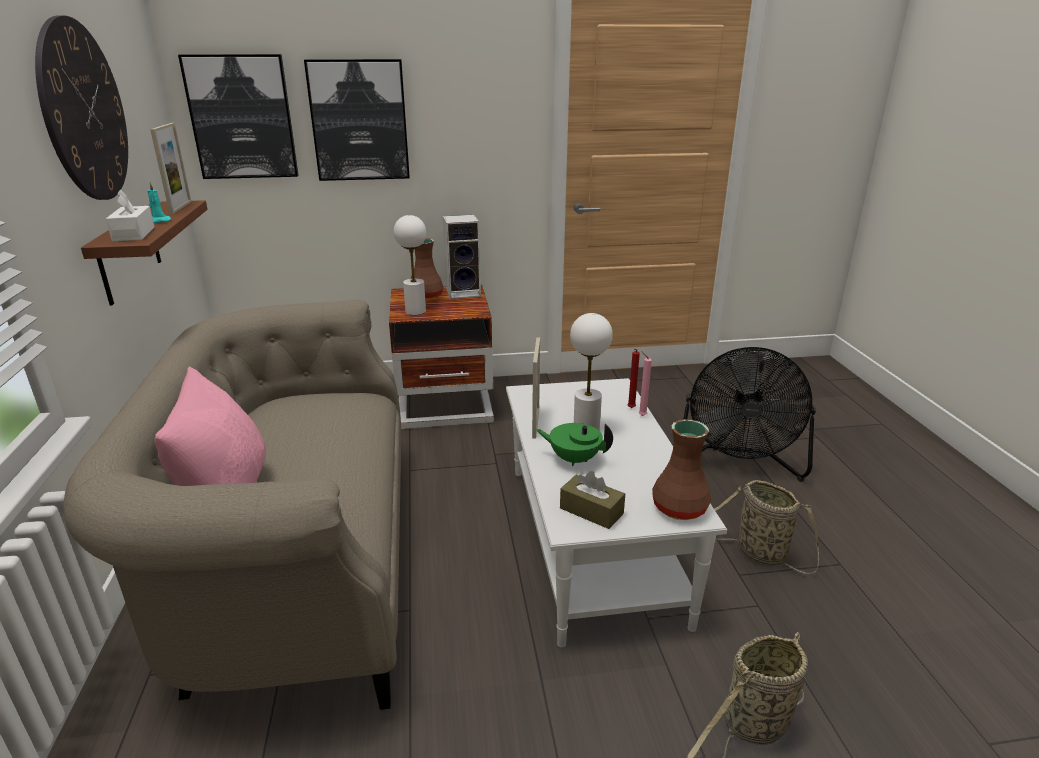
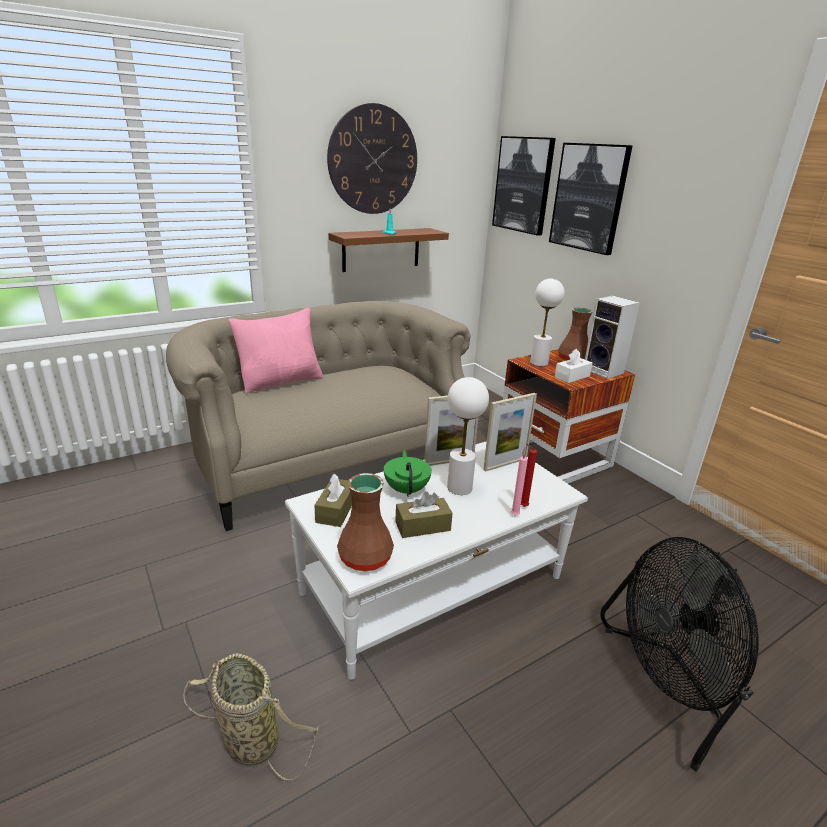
camera: 65 degrees right, 0 degrees up
(134, 234) = (359, 234): white tissue box -> white tissue box (572, 376)
(180, 207) = (424, 232): picture frame -> picture frame (505, 464)
(640, 465) = (422, 526): none -> brown tissue box
(757, 553) = (497, 724): basket -> none

